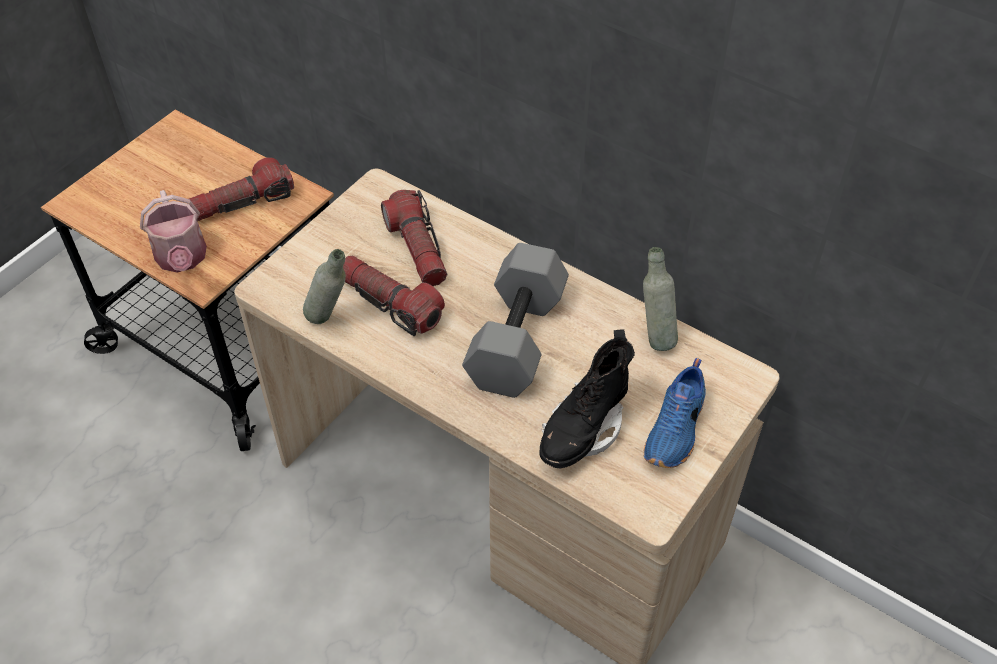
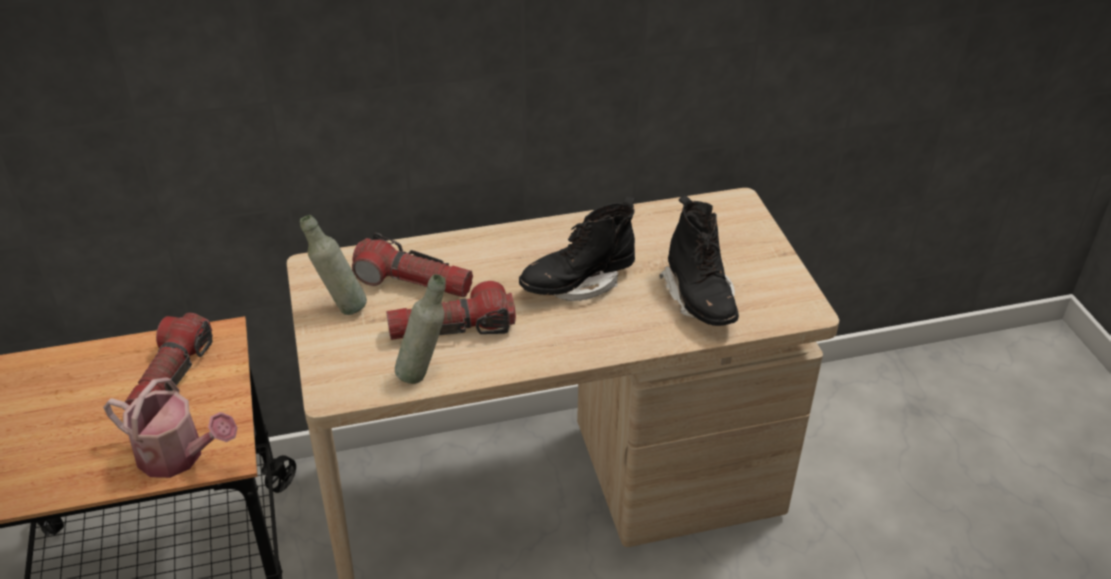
camera: 50 degrees left, 10 degrees down
(518, 340) = (578, 283): grey dumbbell -> black boot
(655, 336) = (655, 219): grey bottle -> grey bottle (340, 307)
(676, 430) = (748, 257): blue shoe -> none

